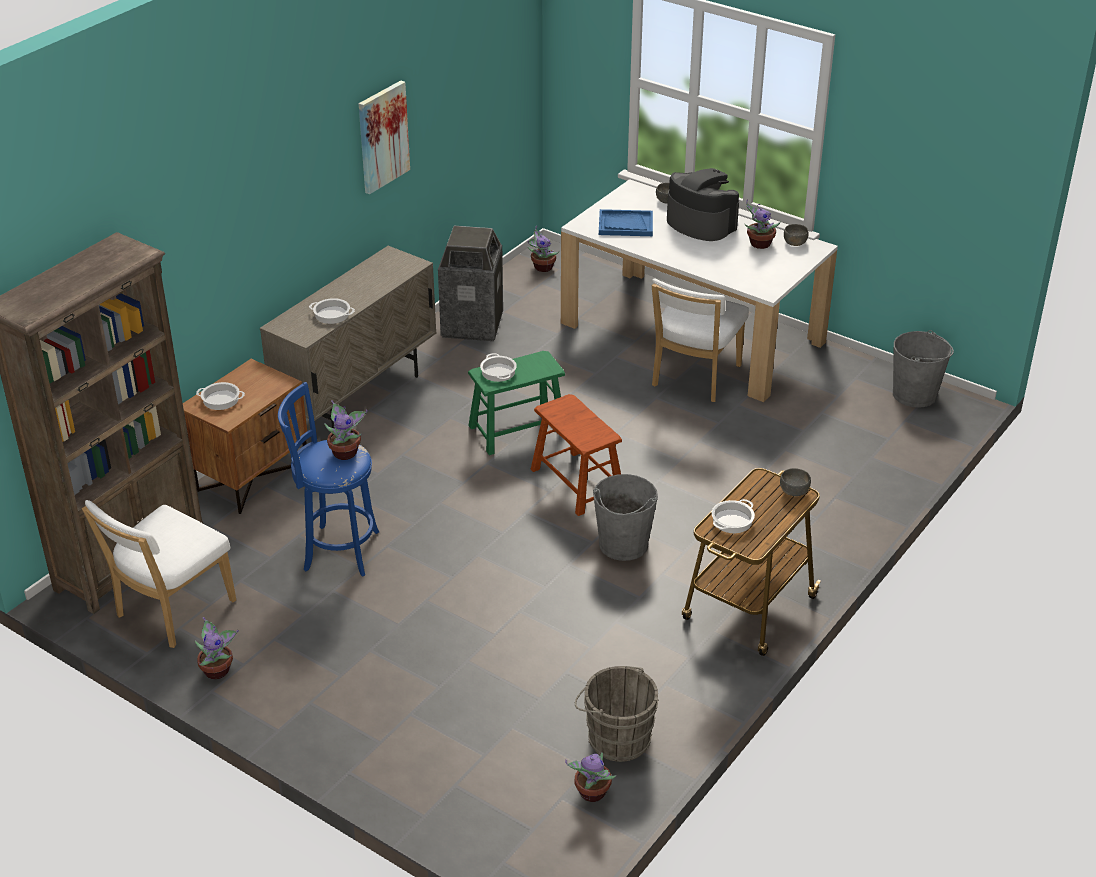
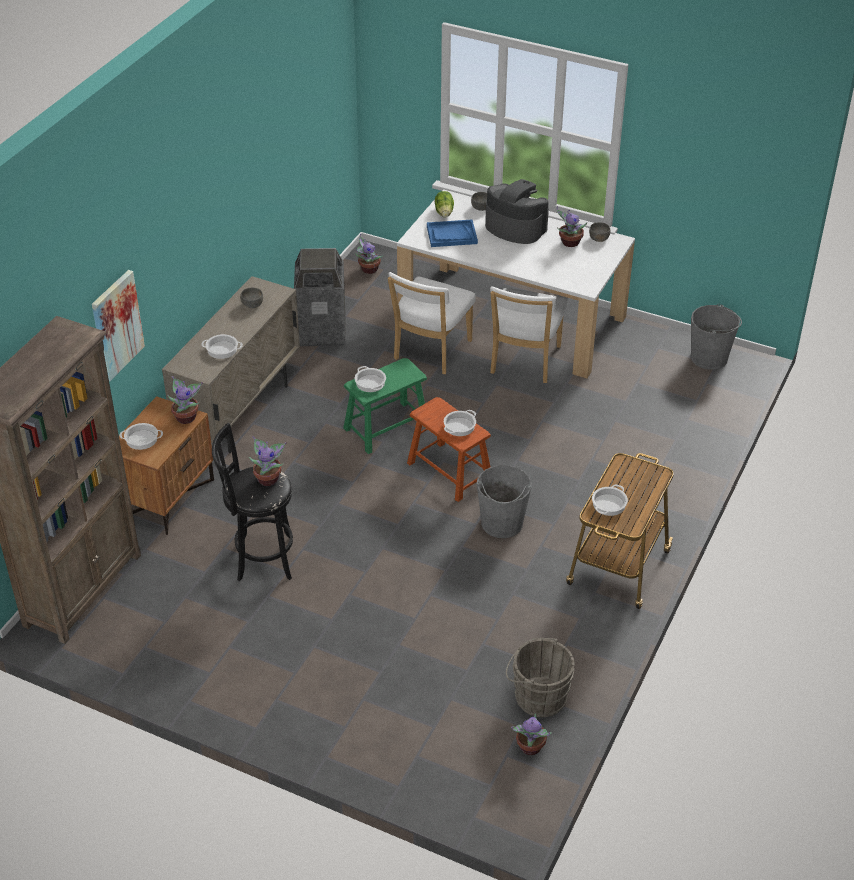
camera: 10 degrees left, 5 degrees up
(171, 611) = (133, 633): white chair -> white chair (430, 352)
(218, 670) = (189, 681): potted plant -> potted plant (187, 417)
(337, 550) = (261, 558): blue stool -> black stool
(382, 136) = (243, 184): picture -> picture (116, 325)
(587, 427) = (459, 426): none -> cooking pot
(624, 202) = (444, 212): none -> lettuce
(794, 491) = (652, 471): grey bowl -> grey bowl (252, 304)

